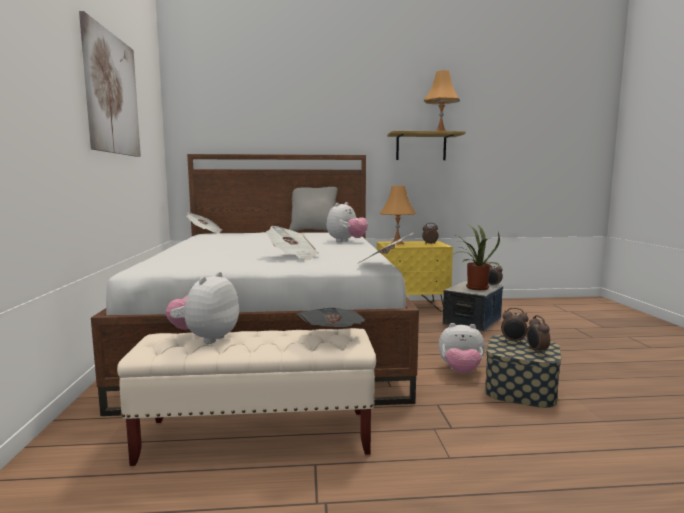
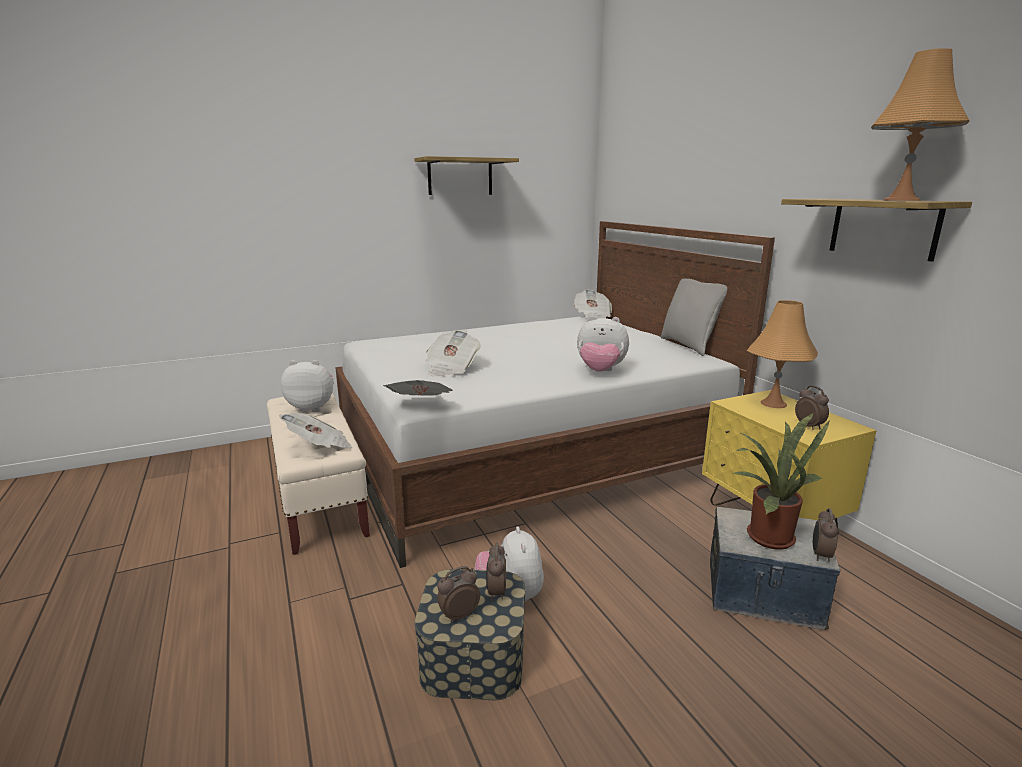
camera: 70 degrees right, 10 degrees up
(112, 94) = (460, 177): picture -> shelf

